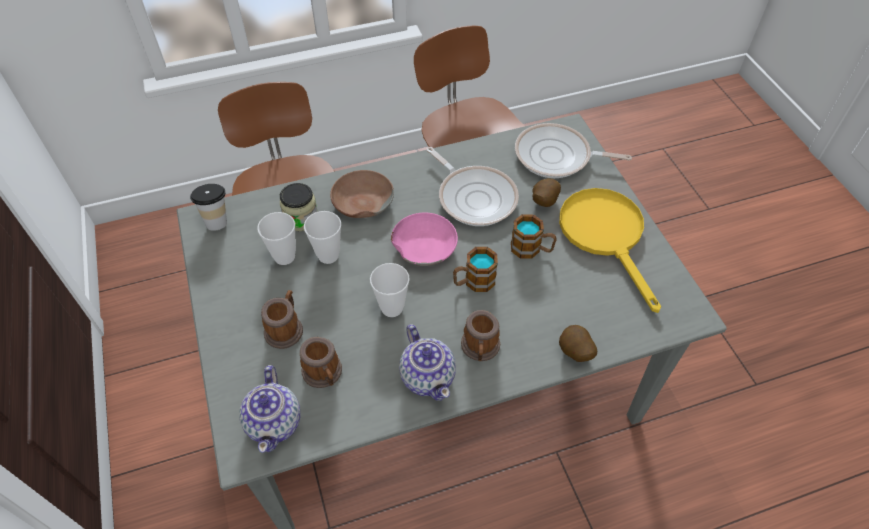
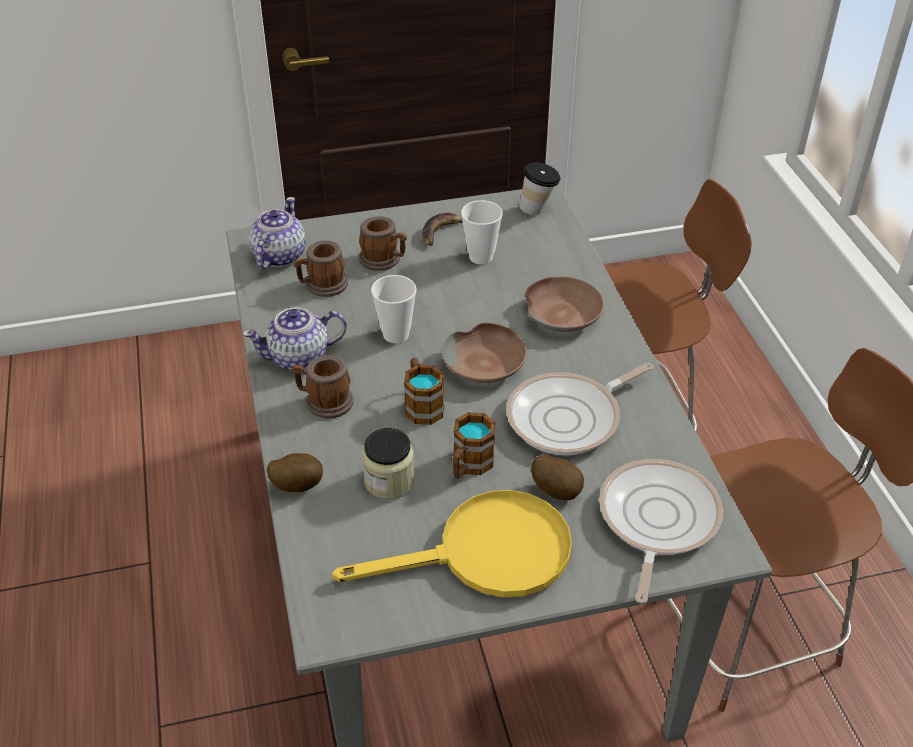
camera: 95 degrees right, 10 degrees down
(245, 287) = (442, 232): none -> banana
(275, 422) = (278, 256): teapot -> teapot turned 105 degrees clockwise
(301, 219) = (537, 268): jar -> jar (389, 481)
(328, 255) = (479, 288): cup -> none
(424, 246) = (485, 365): pink bowl -> brown bowl

